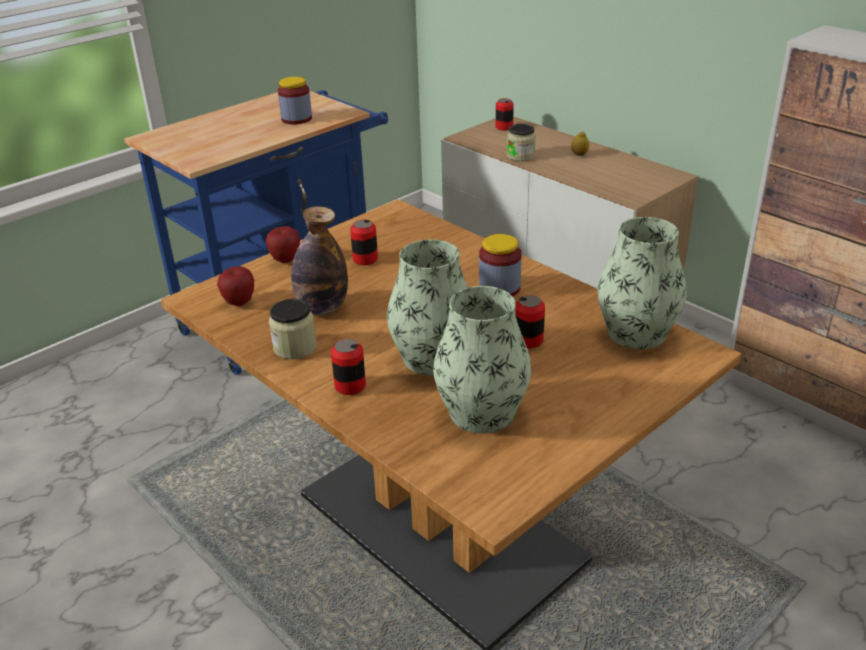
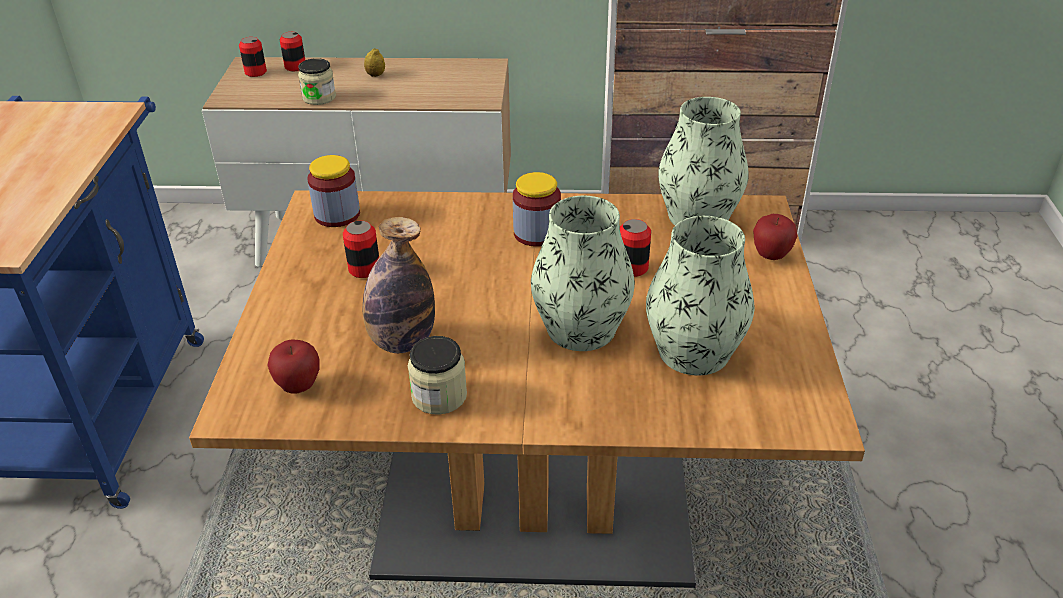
camera: 45 degrees left, 5 degrees up
(285, 260) = (275, 313): apple -> apple (771, 256)
(296, 119) = (58, 142): jar -> jar (337, 215)
(350, 386) = (553, 399): can -> can (295, 67)

